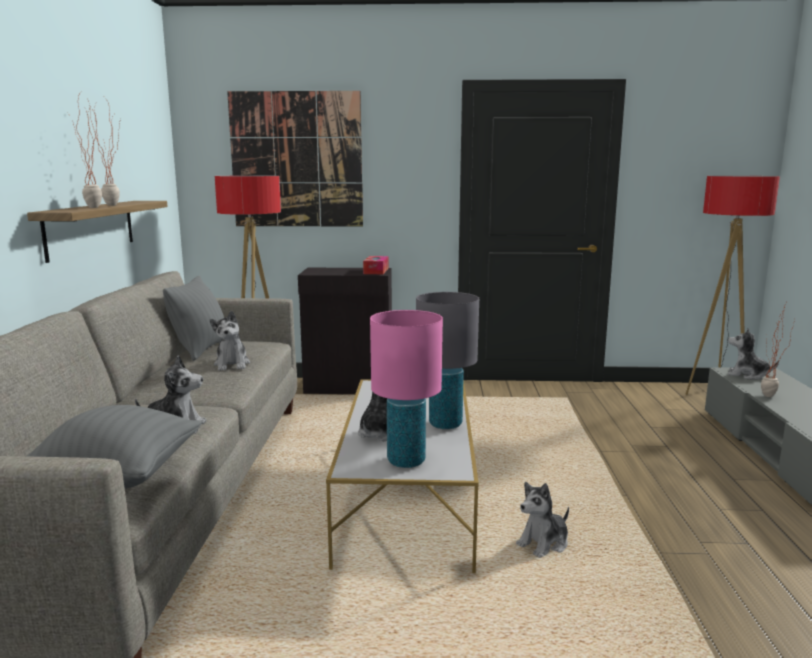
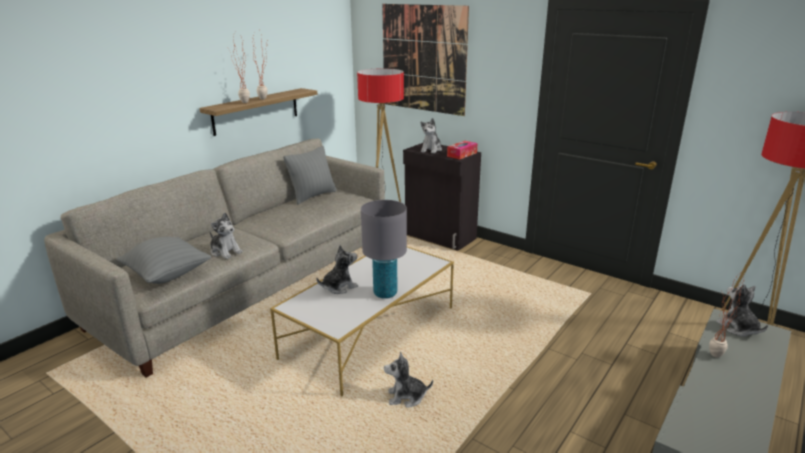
camera: 35 degrees right, 10 degrees up
(232, 364) = (312, 212): plush toy -> plush toy (431, 150)
(406, 461) = (324, 311): pink table lamp -> none

